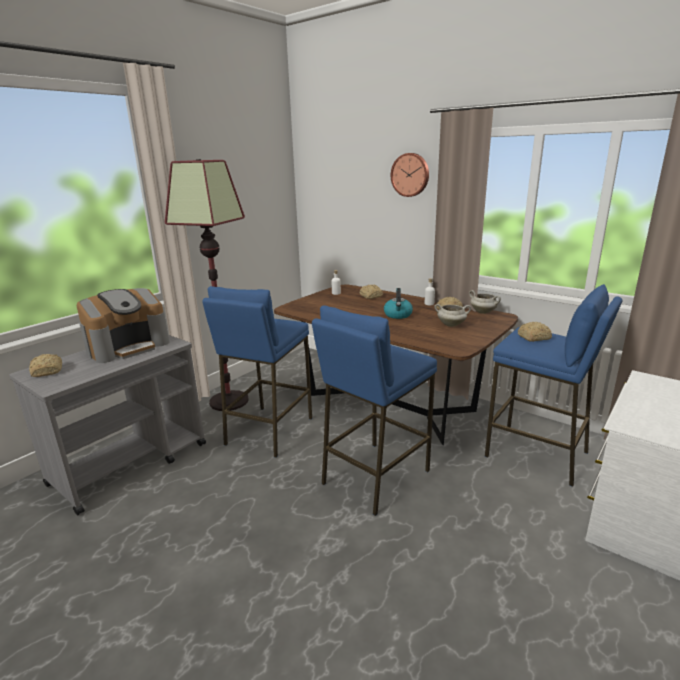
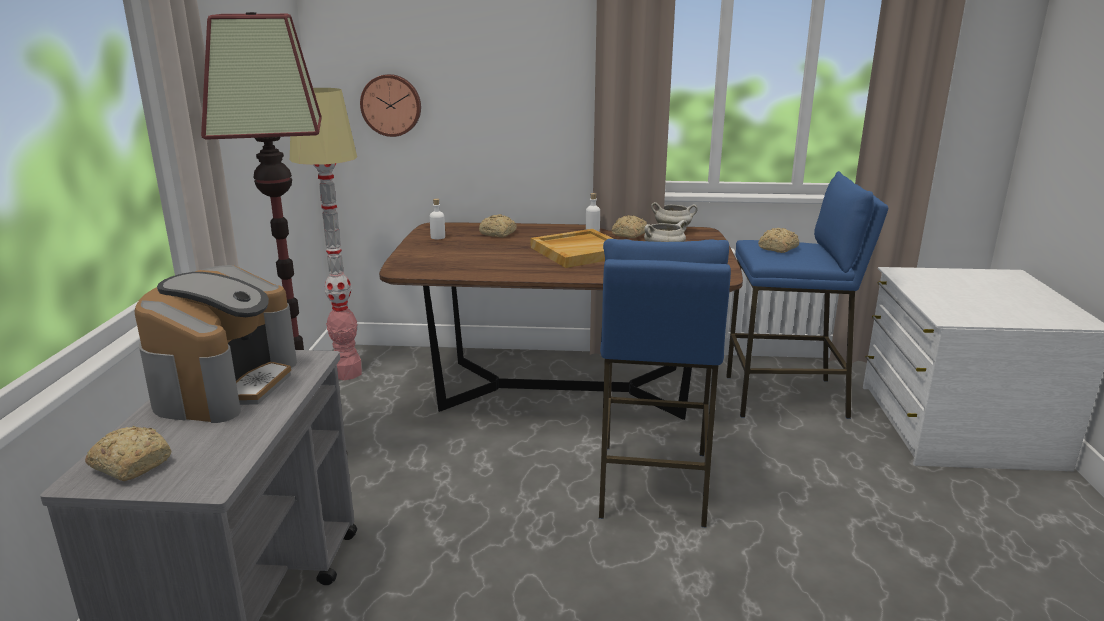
camera: 35 degrees left, 0 degrees up
(268, 431) = (436, 479): blue stool -> none
(291, 363) = (347, 373): none -> floor lamp
(398, 315) = (579, 251): kettle -> beige tray
(410, 175) = (539, 41): wall clock -> wall clock (391, 105)

